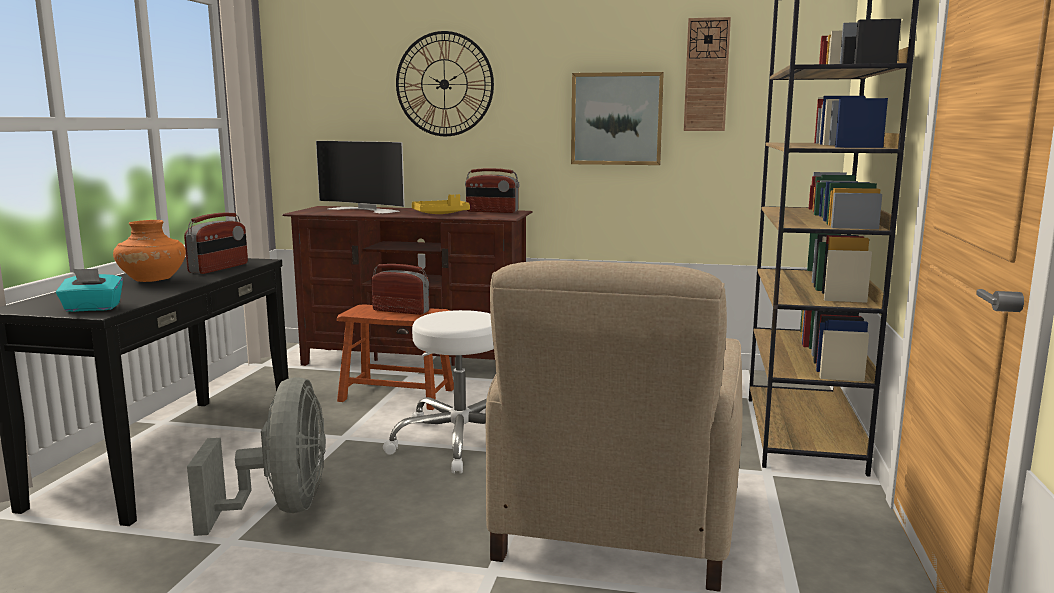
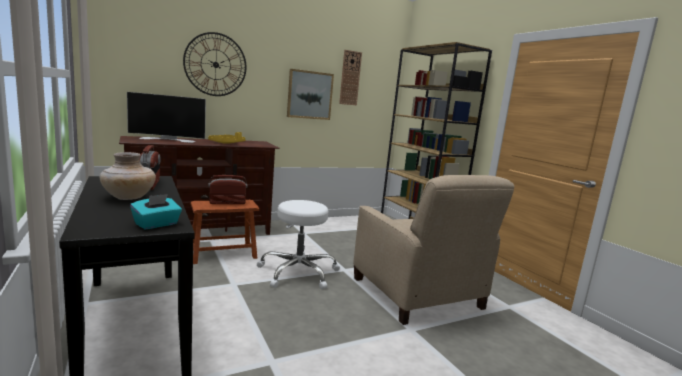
camera: 40 degrees left, 0 degrees up
(153, 280) = (128, 198): orange vase -> beige vase
(281, 508) = (268, 333): grey fan -> none
(492, 211) = (249, 142): radio -> none

